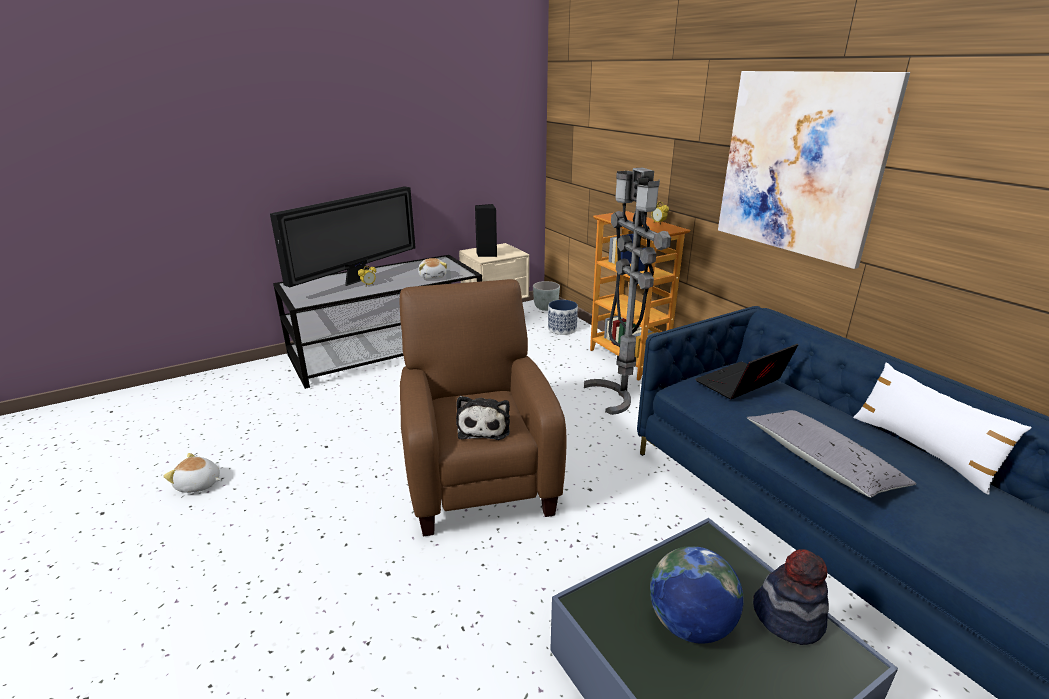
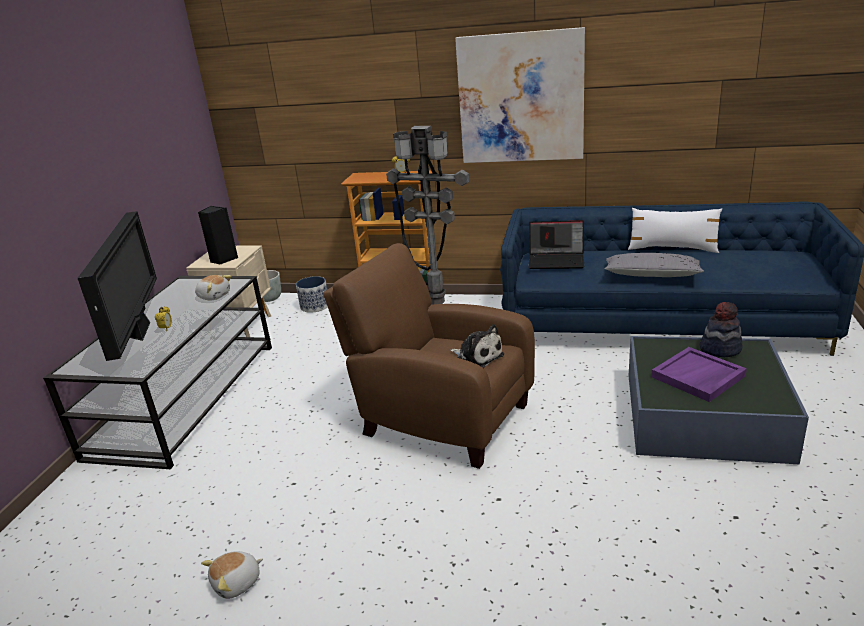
camera: 45 degrees left, 0 degrees up
(689, 624) = (698, 377): globe -> purple tray
(741, 384) = (557, 260): laptop -> laptop turned 90 degrees counterclockwise

